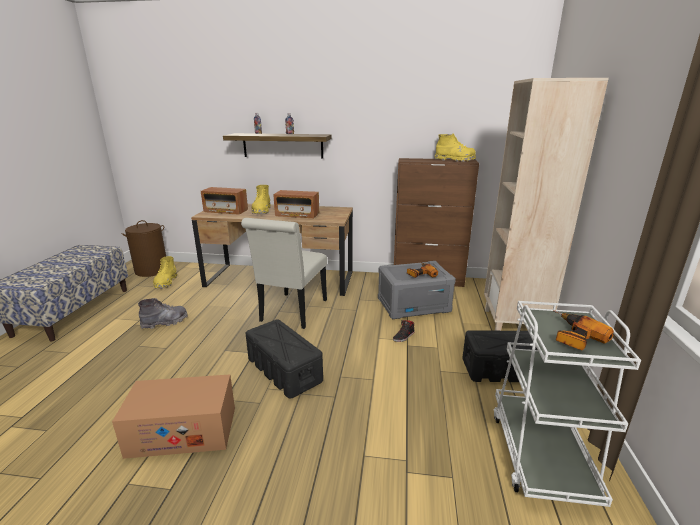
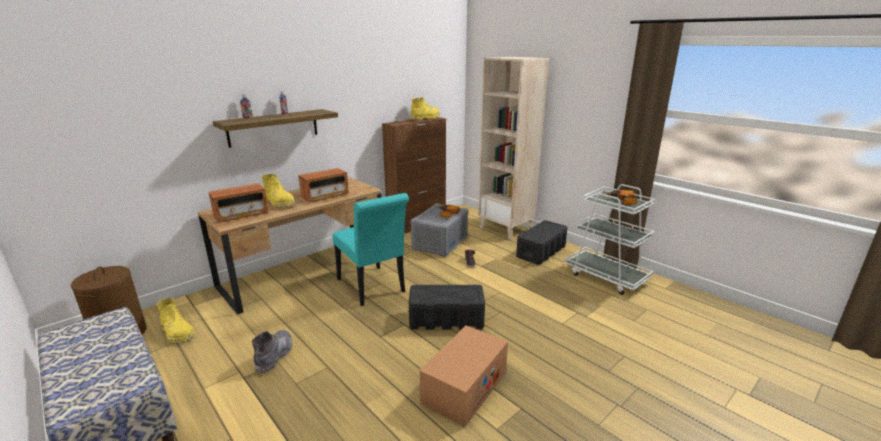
camera: 50 degrees left, 0 degrees up
(292, 313) = (373, 288): white chair -> turquoise chair

